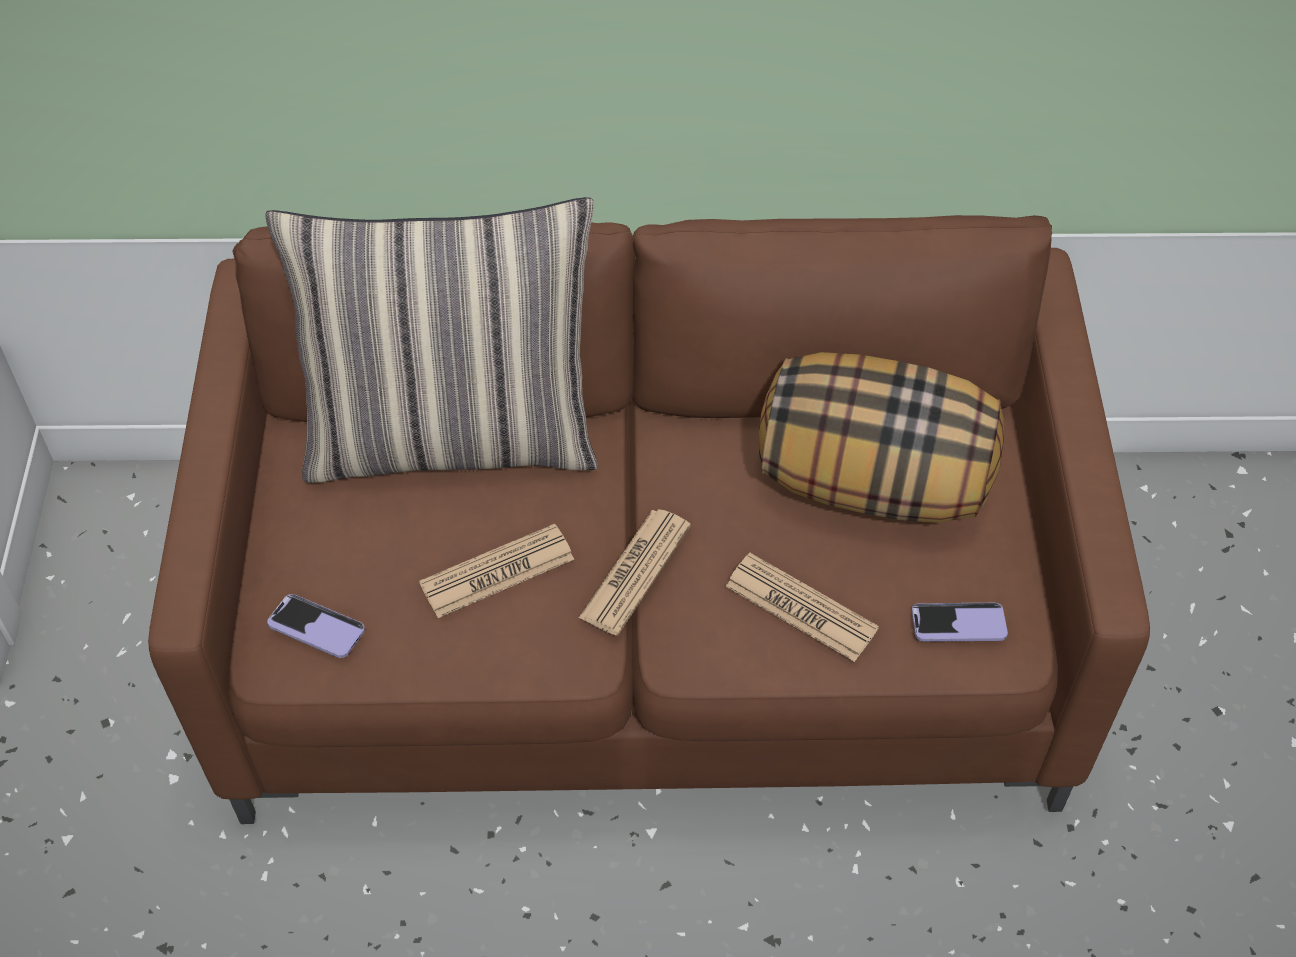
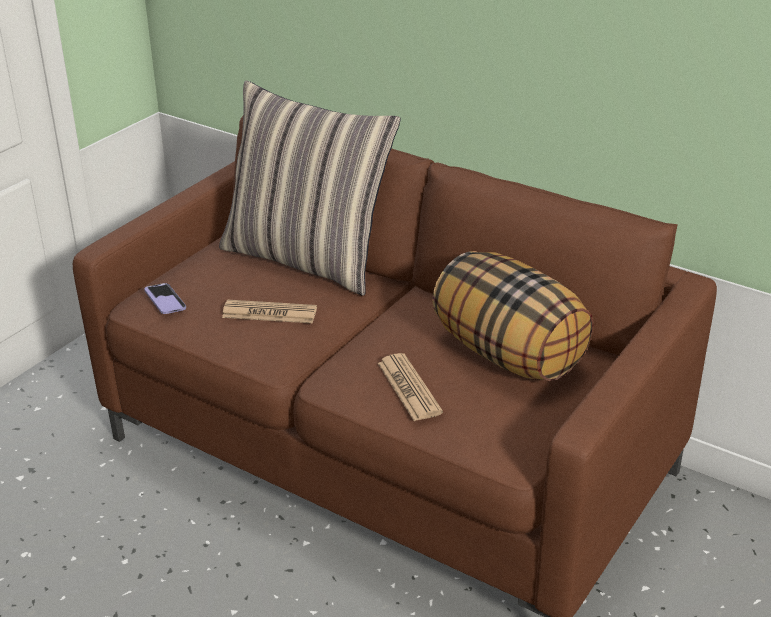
camera: 35 degrees right, 20 degrees down
(635, 572) = (338, 340): newspaper -> none
(958, 624) = (493, 432): phone -> none

